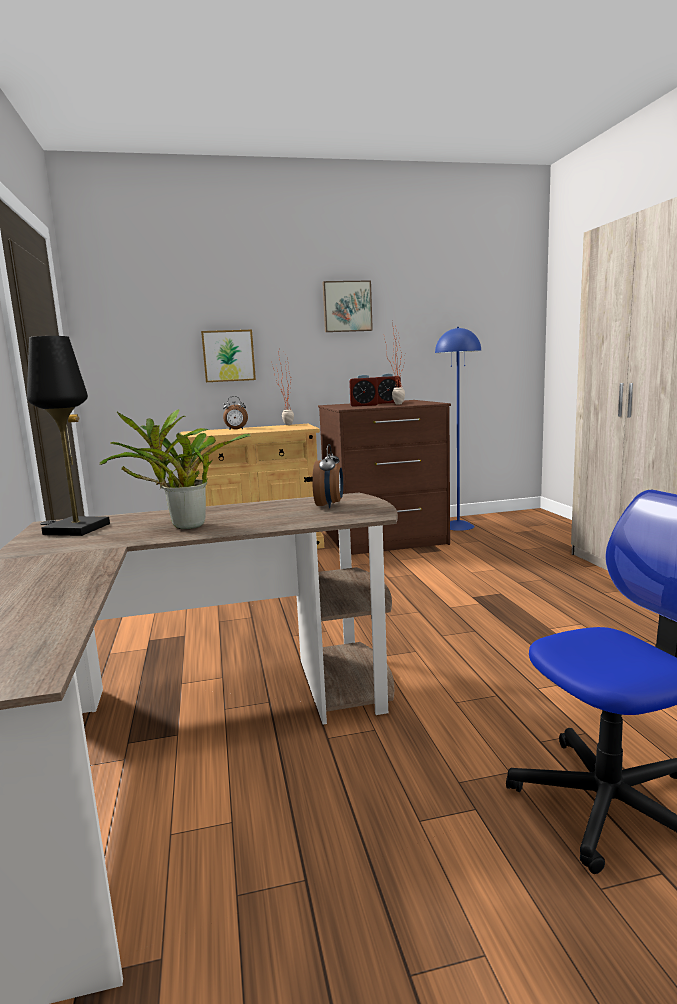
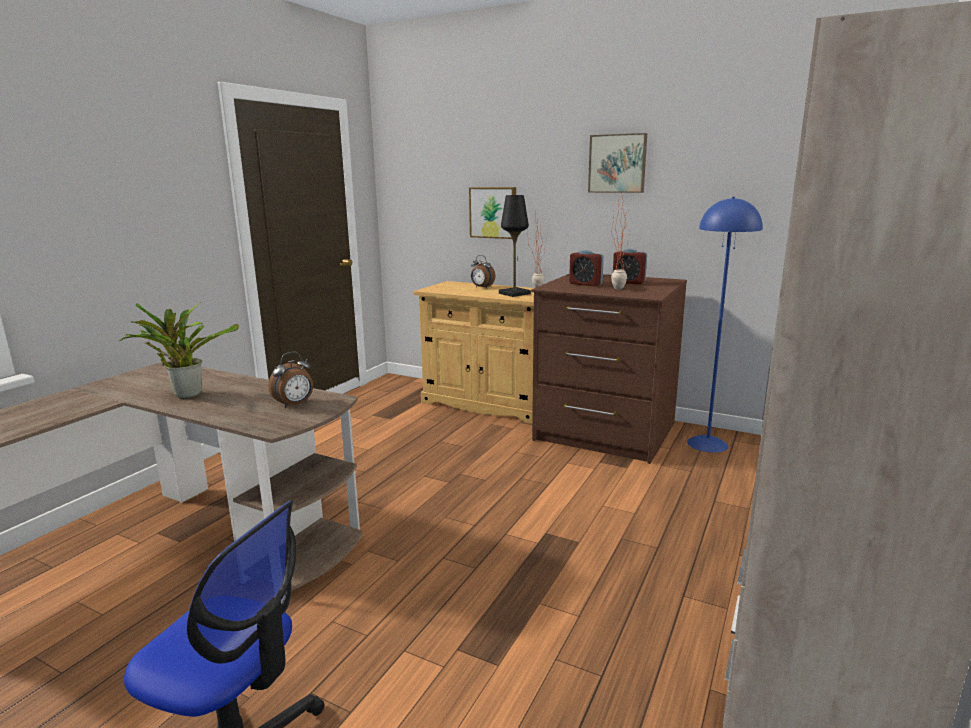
camera: 40 degrees right, 5 degrees up
(77, 529) = (156, 375): black table lamp -> black table lamp (514, 293)

